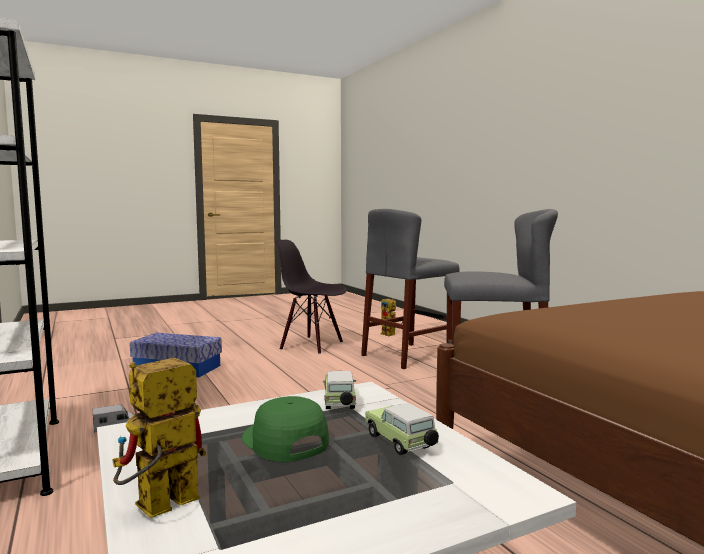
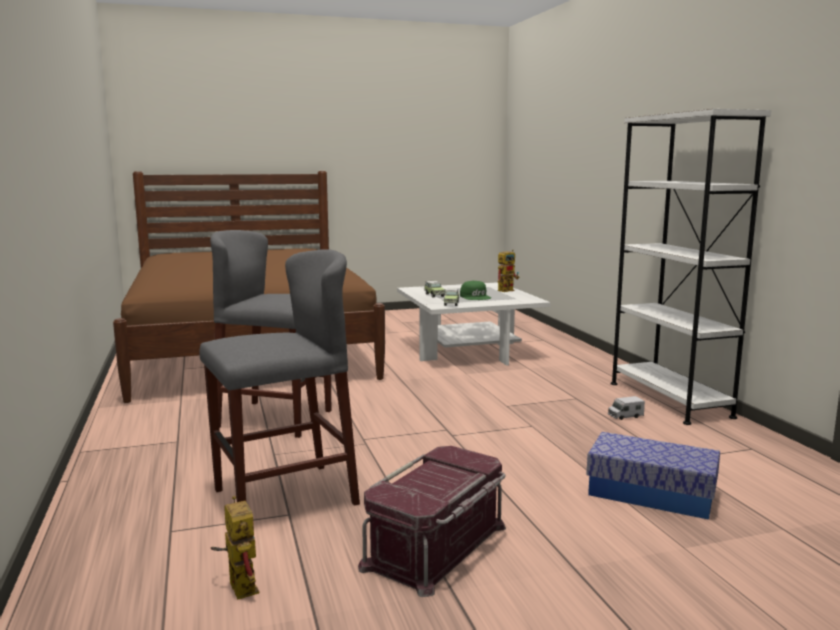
camera: 170 degrees left, 5 degrees up
(312, 345) = (437, 547): black chair -> red storage box

